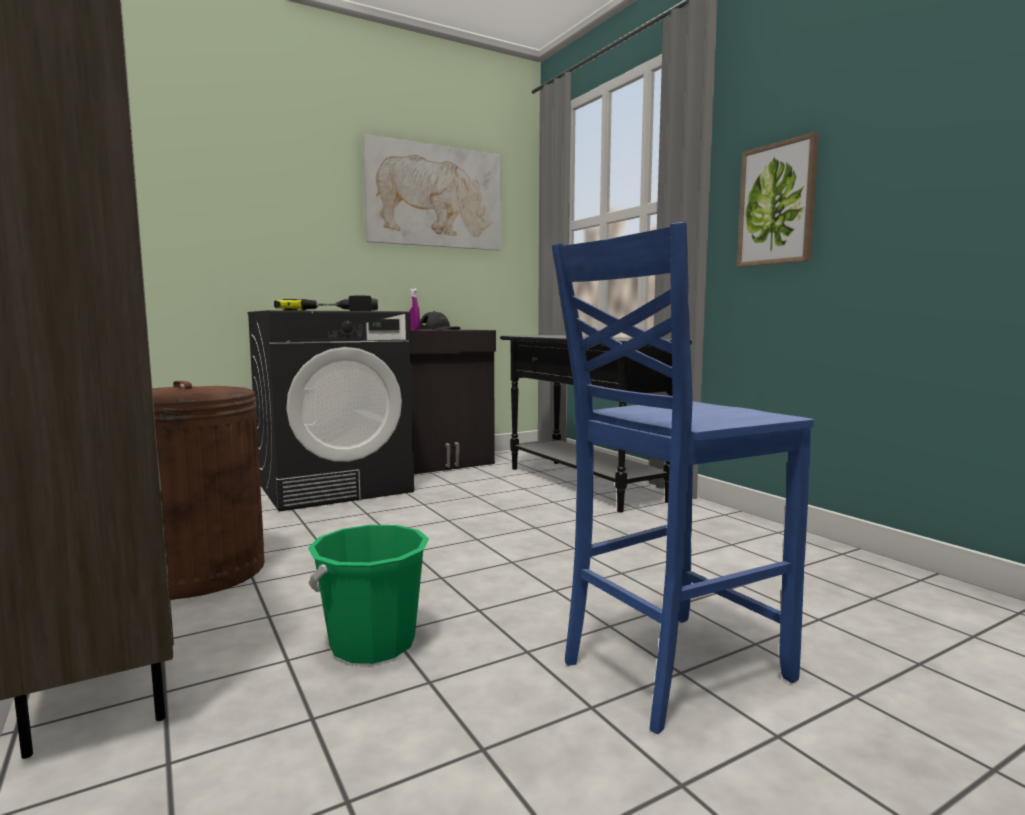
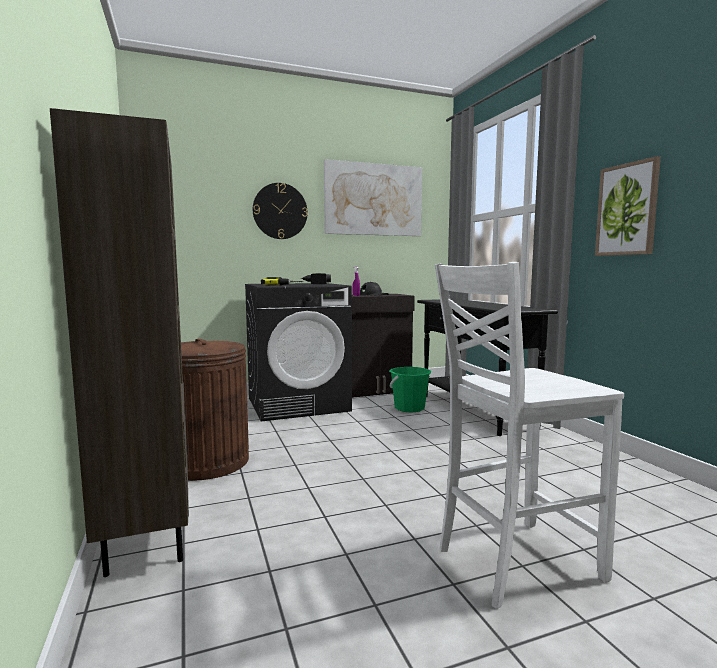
camera: 10 degrees right, 0 degrees up
(299, 206) = (280, 211): none -> wall clock
(372, 643) = (312, 523): green bucket -> green bucket (409, 408)
(668, 669) = (513, 562): blue chair -> white chair

